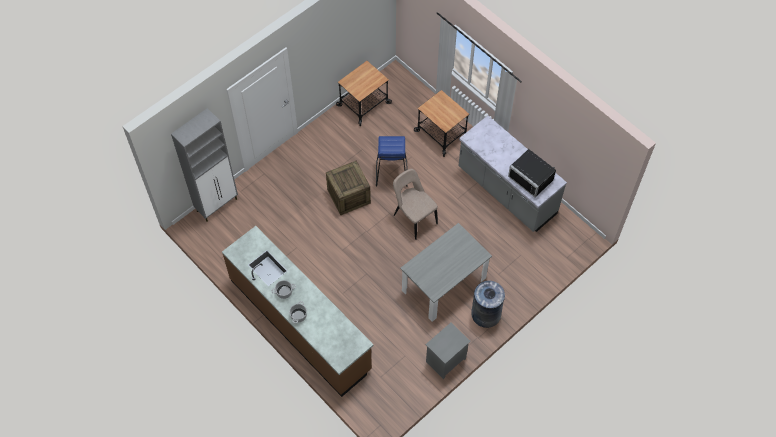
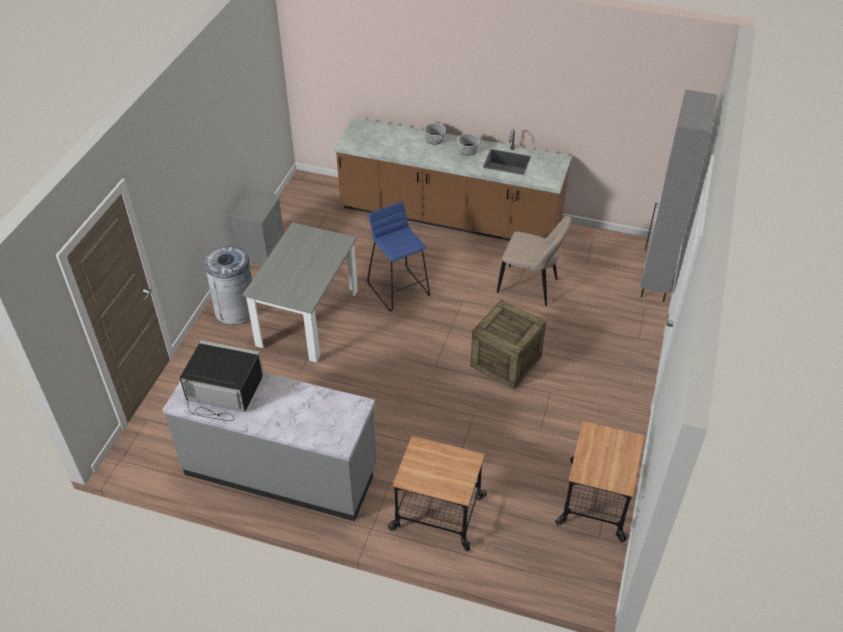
camera: 150 degrees right, 15 degrees down
(391, 173) = (472, 416): blue stool -> blue stool (399, 289)
(413, 218) = (397, 374): beige chair -> beige chair (530, 287)

